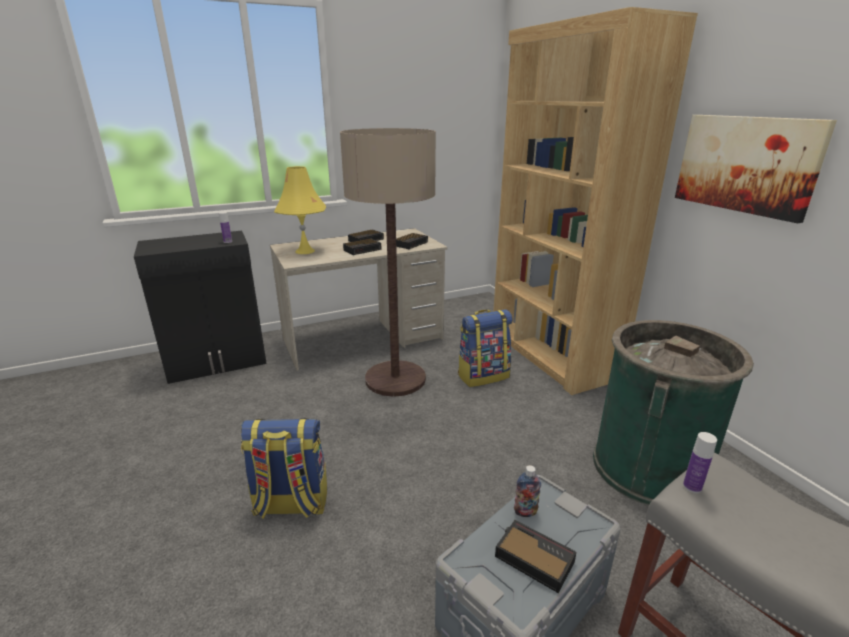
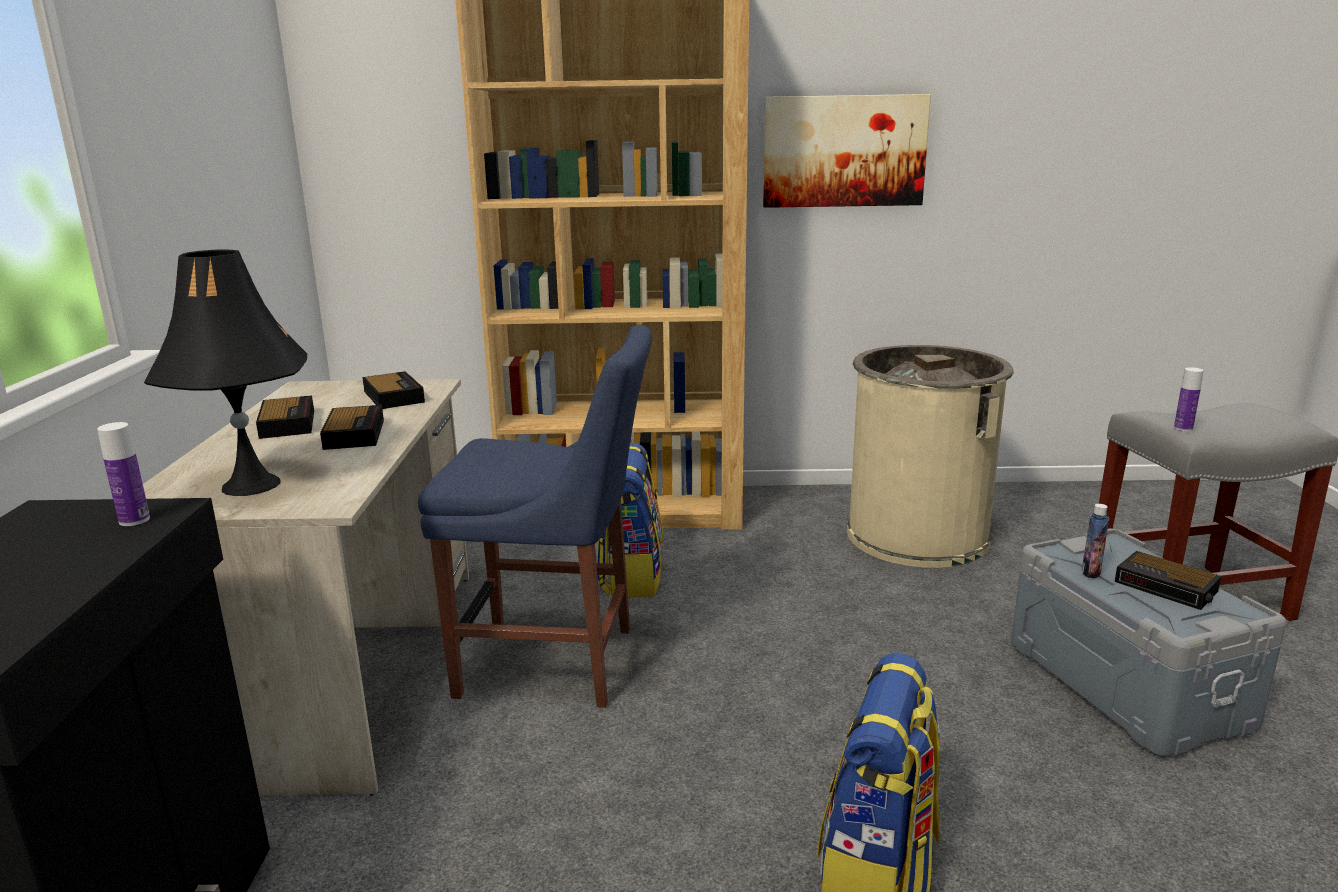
camera: 65 degrees left, 5 degrees down
(305, 251) = (251, 485): yellow table lamp -> black table lamp
(395, 379) = (556, 663): floor lamp -> blue chair
(532, 558) = (1167, 587): alarm clock -> alarm clock turned 105 degrees counterclockwise
(649, 467) = (917, 535): green trash can -> beige trash can

